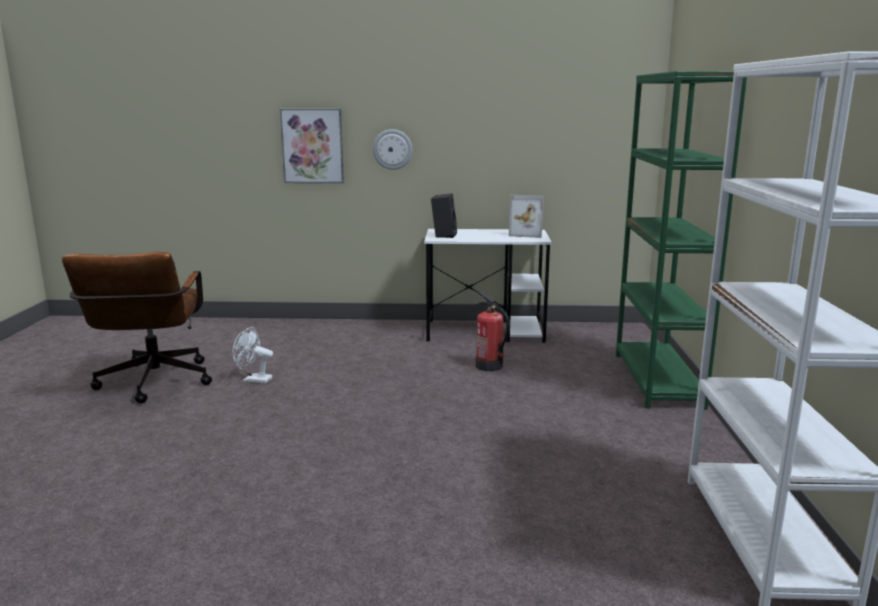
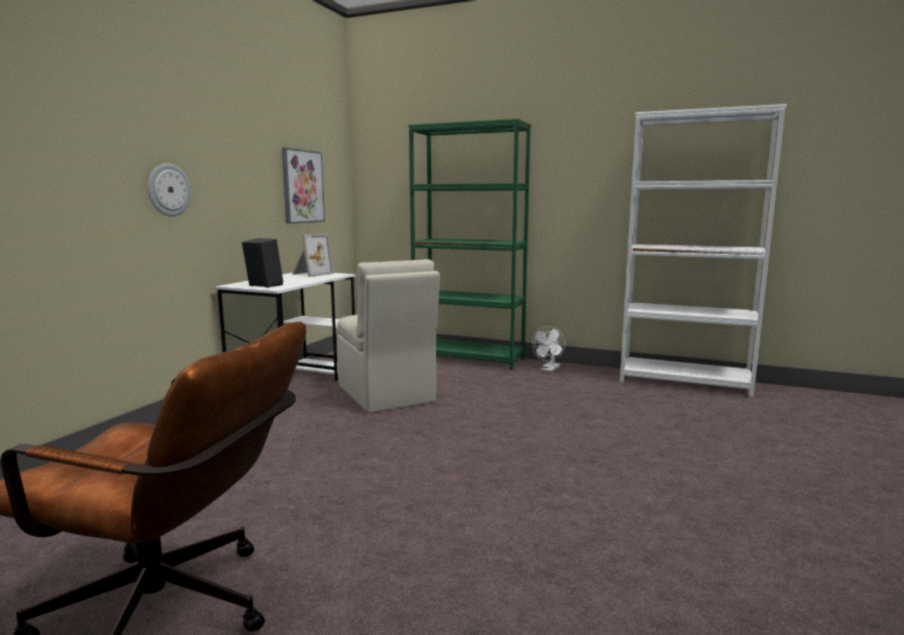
camera: 70 degrees left, 5 degrees down
(253, 380) = (274, 515): white fan -> white fan (549, 369)
(312, 146) = (64, 183): picture -> picture (302, 186)
(489, 366) = (386, 395): fire extinguisher -> beige chair

